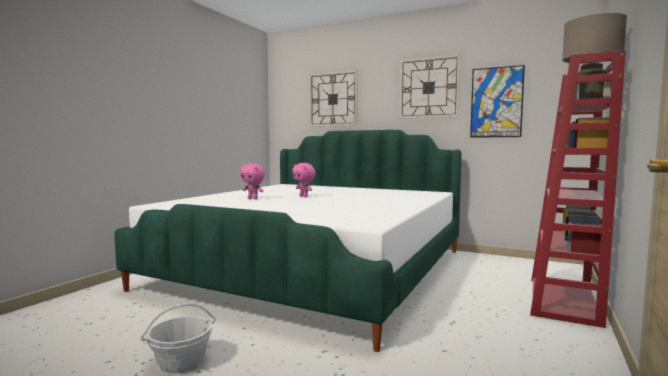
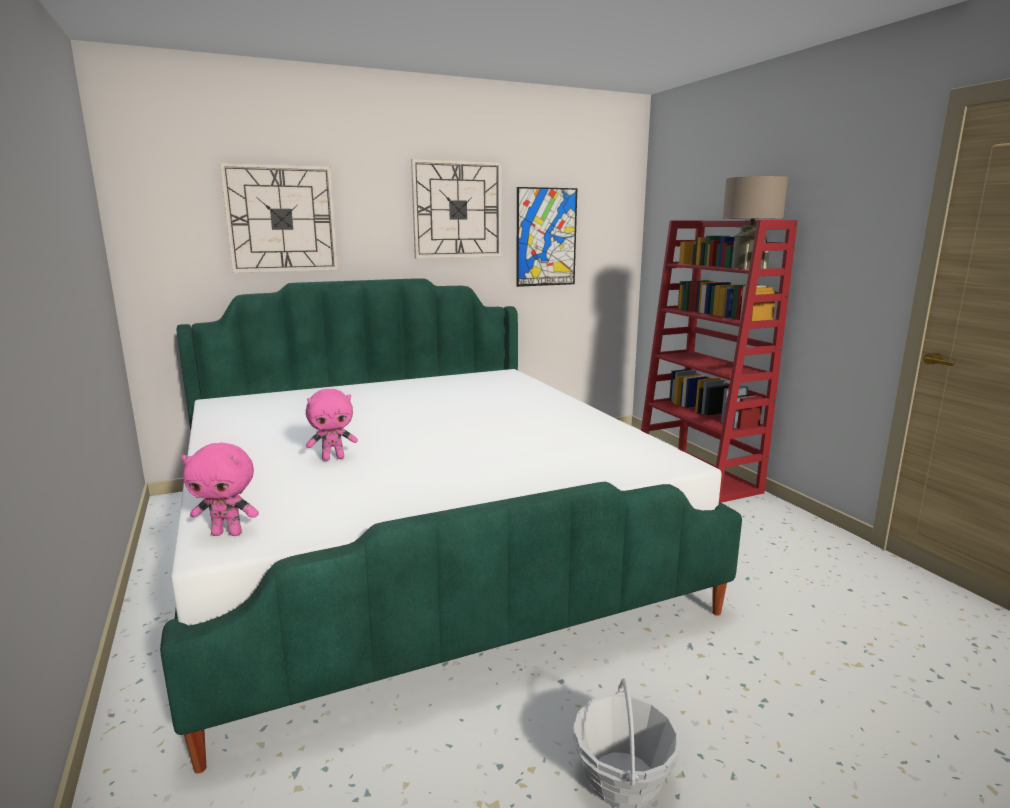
camera: 50 degrees left, 10 degrees up
(304, 196) = (389, 428): pink plush toy -> pink plush toy (228, 533)

